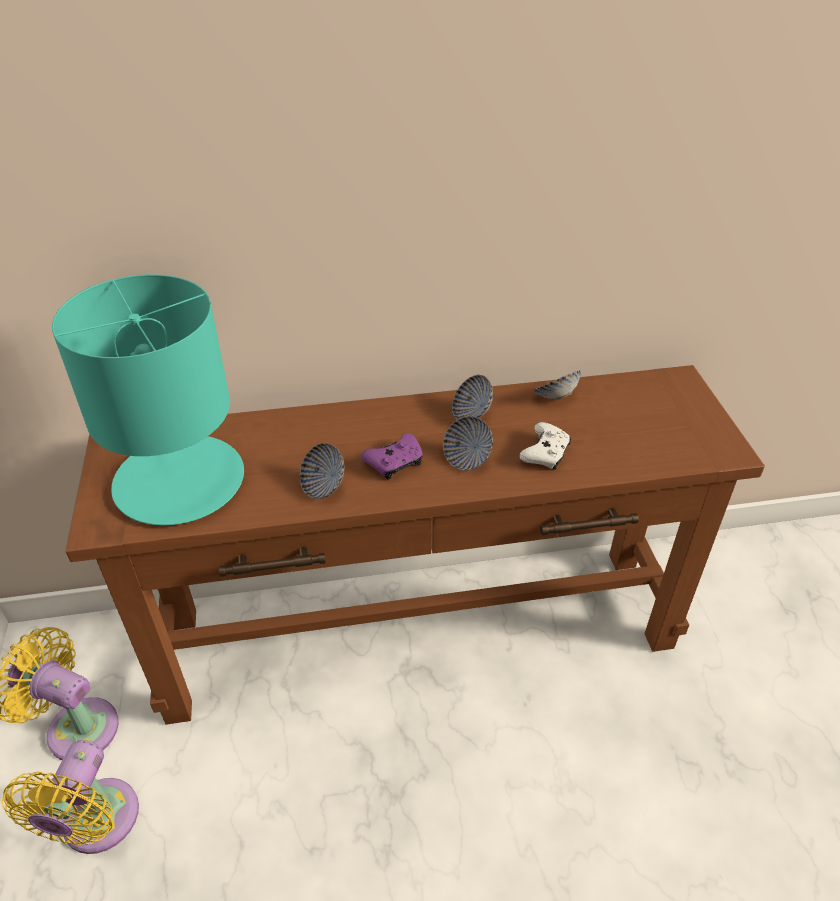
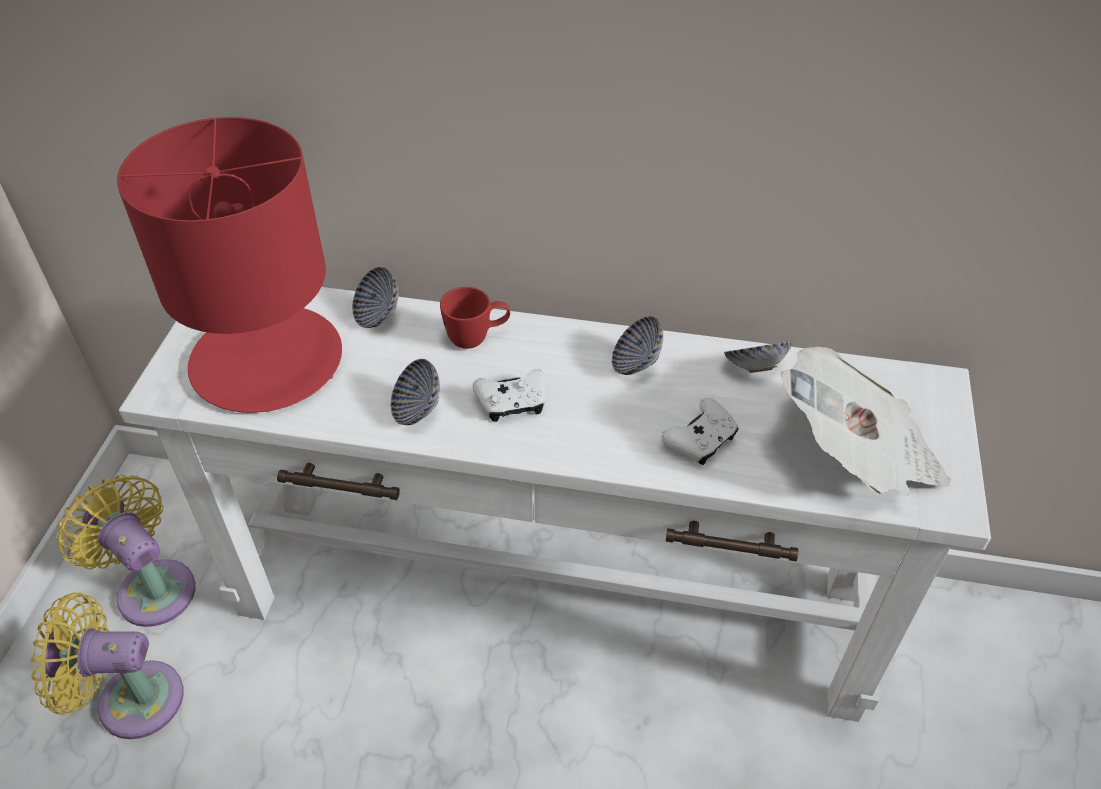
camera: 20 degrees right, 5 degrees up
(96, 825) = (131, 699): yellow fan -> yellow fan turned 60 degrees clockwise
(179, 480) = (267, 359): turquoise table lamp -> red table lamp
(343, 425) = (477, 338): none -> red mug
(395, 463) = (512, 403): purple game controller -> white game controller
(419, 631) = (551, 598): brown console table -> white console table
(467, 459) = (600, 421): bowl -> bowl (377, 315)
(654, 436) = (857, 455): none -> newspaper

